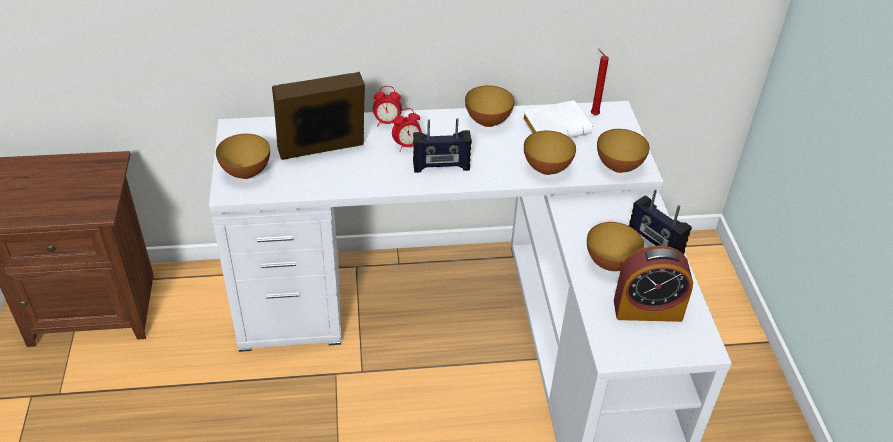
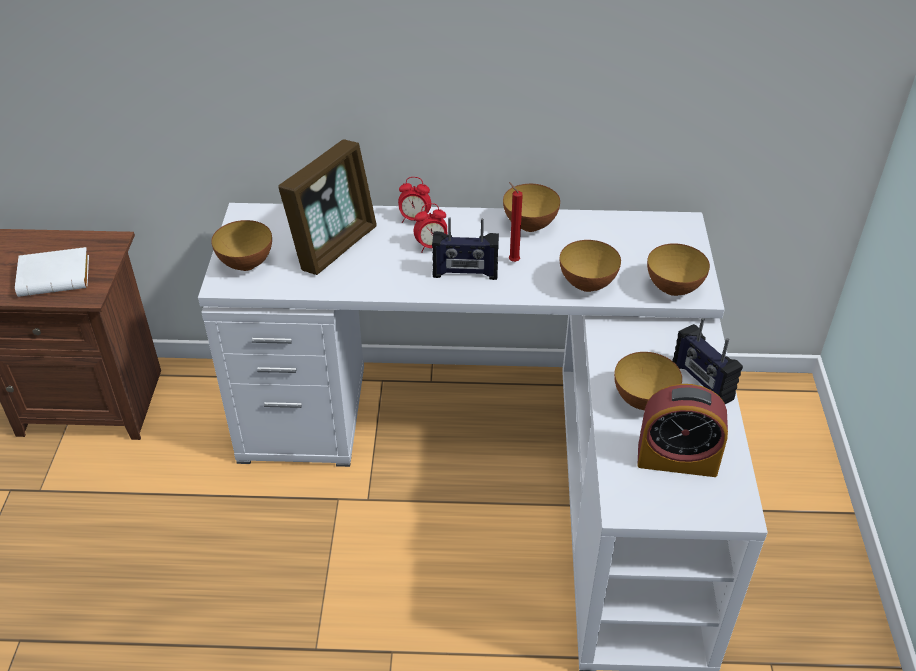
camera: 10 degrees right, 0 degrees up
(322, 151) = (334, 246): picture frame -> picture frame turned 135 degrees clockwise
(557, 126) = (610, 236): white book -> white book (57, 276)
(593, 114) = (655, 226): red candle -> red candle (512, 261)

